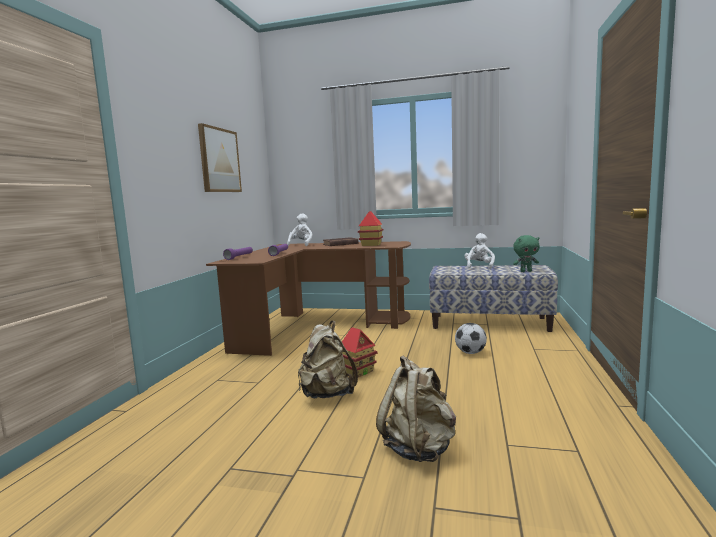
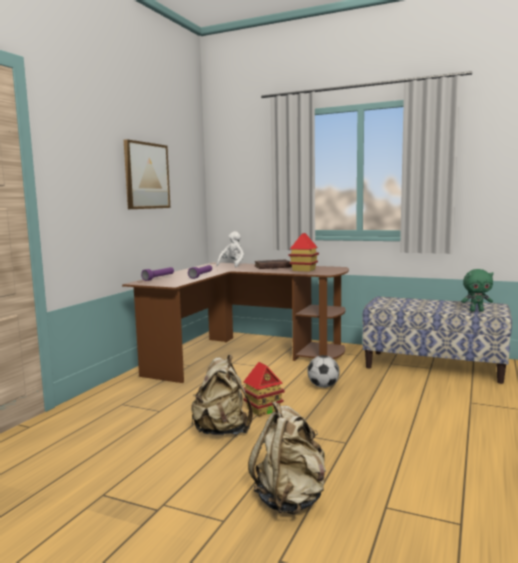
camera: 10 degrees right, 0 degrees up
(470, 353) = (394, 400): football -> football (323, 386)
(479, 267) = (426, 301): white plush toy -> none

